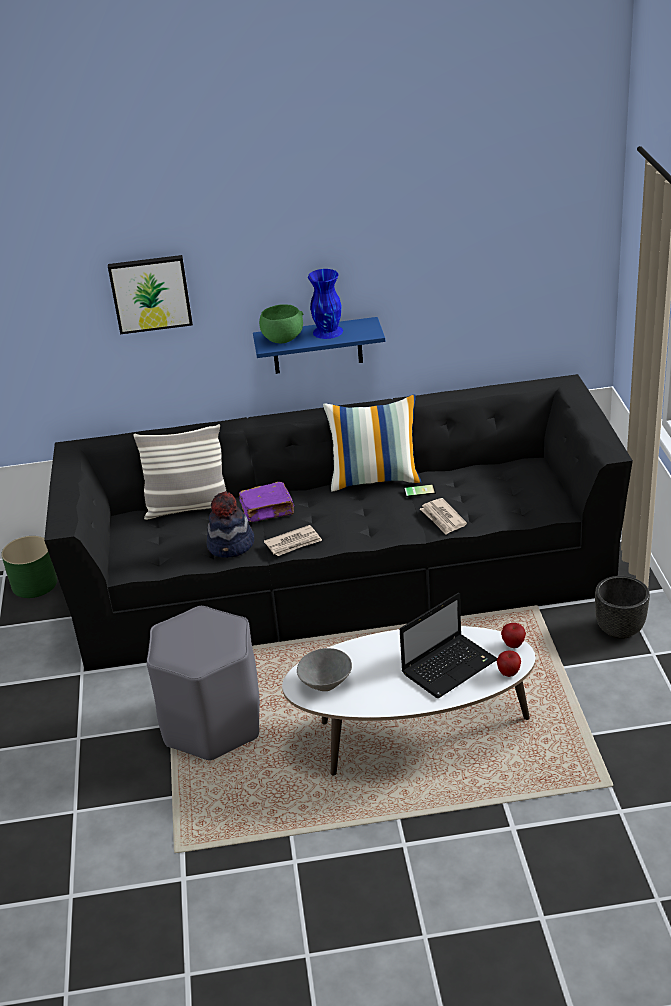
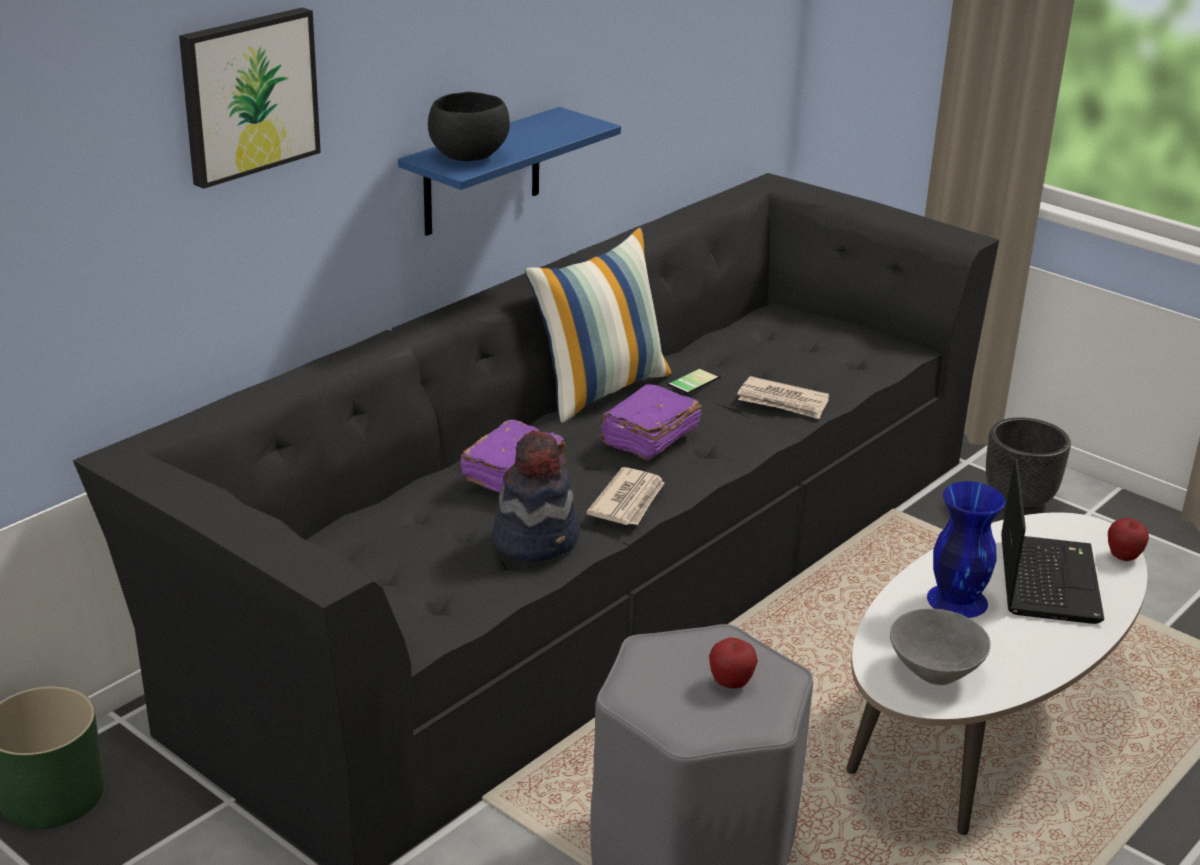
camera: 45 degrees left, 5 degrees down
(188, 507) = (360, 518): pillow -> none
(282, 339) = (467, 157): green bowl -> black bowl
(328, 331) = (521, 134): blue vase -> blue vase (956, 600)
(349, 514) = (648, 437): none -> purple book
(513, 645) = (1074, 523): apple -> apple (731, 684)

